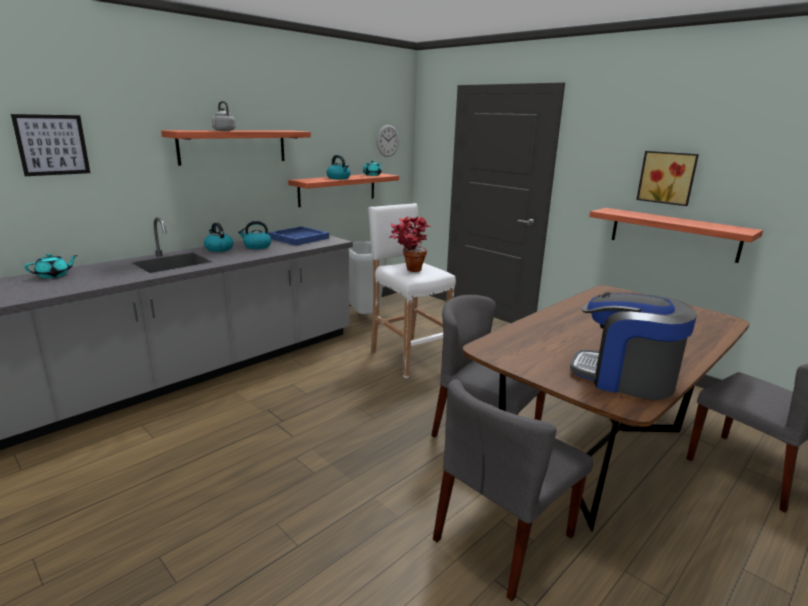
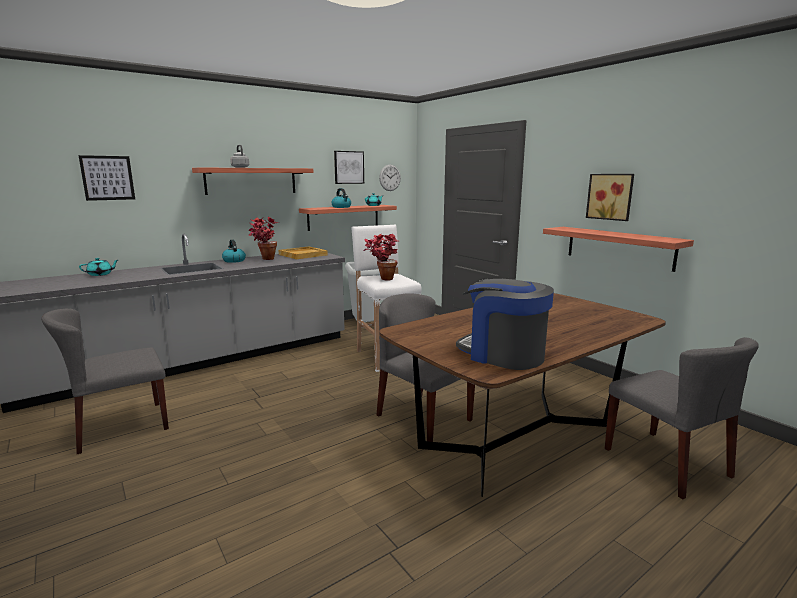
camera: 10 degrees right, 5 degrees down
(257, 246) = (264, 259): kettle -> potted plant
(299, 238) = (303, 255): blue tray -> beige tray
(343, 128) = (348, 167): none -> picture
(504, 538) = (399, 495): grey chair -> grey chair (120, 427)

